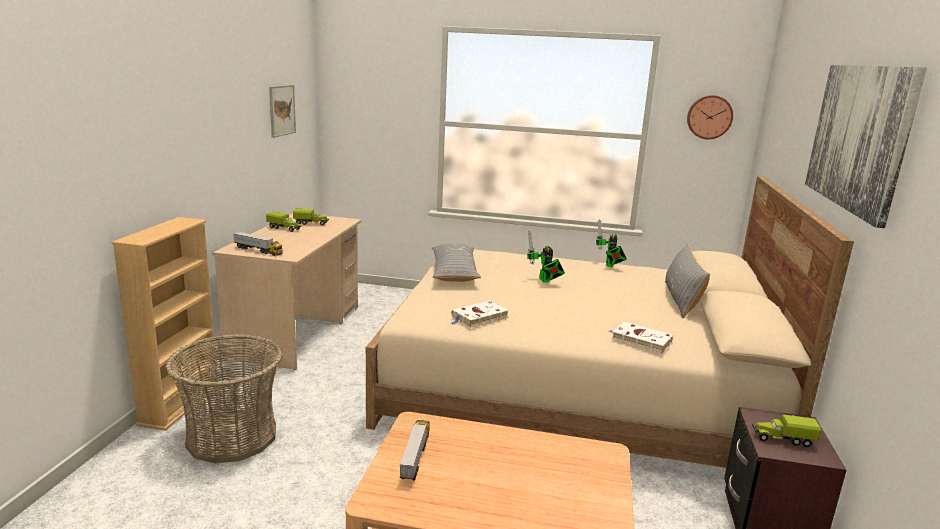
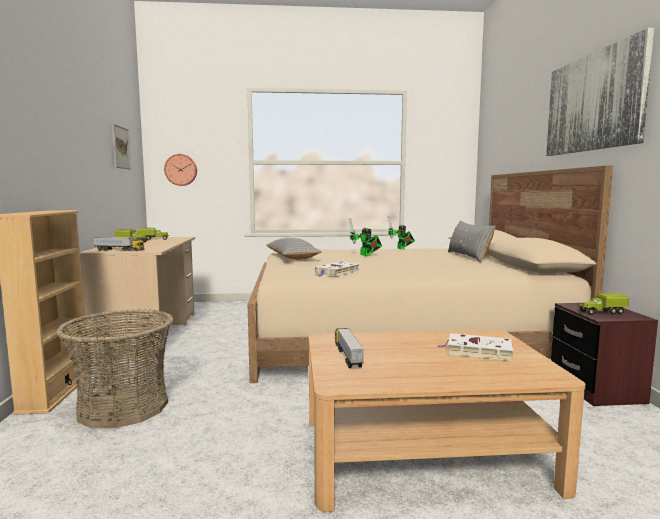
camera: 15 degrees left, 10 degrees down
(639, 340) = (466, 271): white book -> white book (477, 351)
(709, 117) = (445, 145): wall clock -> wall clock (181, 170)

